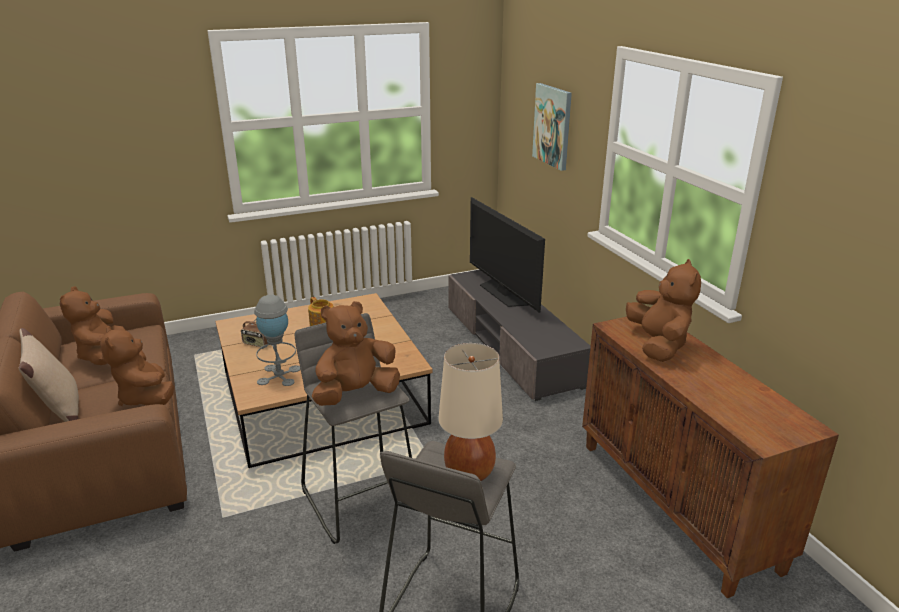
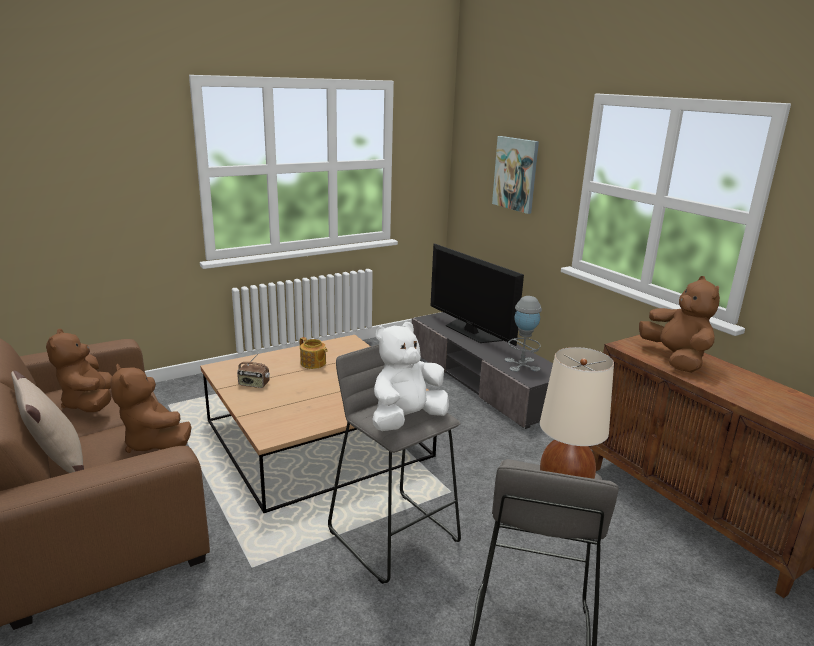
camera: 10 degrees left, 5 degrees down
(279, 375) = (289, 413): grey table lamp -> grey table lamp (522, 364)
(355, 394) = (406, 420): brown plush toy -> white plush toy

